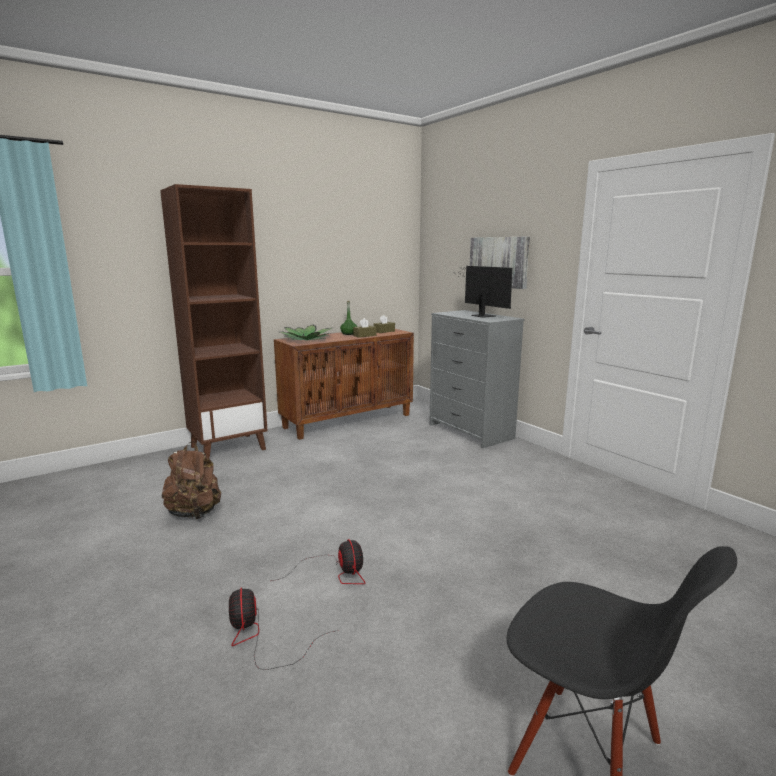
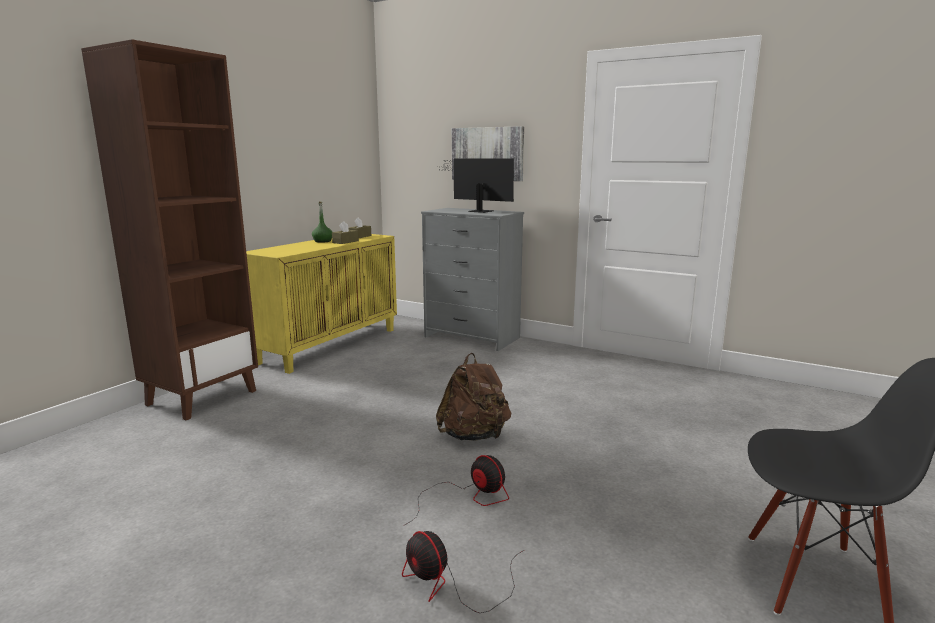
camera: 25 degrees left, 0 degrees up
(194, 513) = (232, 479): brown backpack -> brown backpack (474, 436)
(307, 340) = (283, 250): potted plant -> none
(348, 421) = (330, 345): brown cabinet -> yellow cabinet

